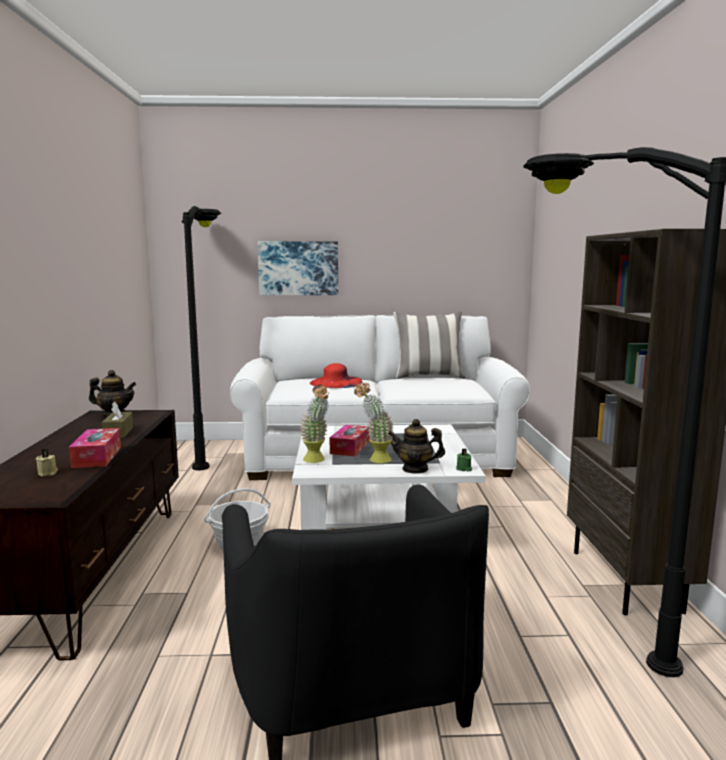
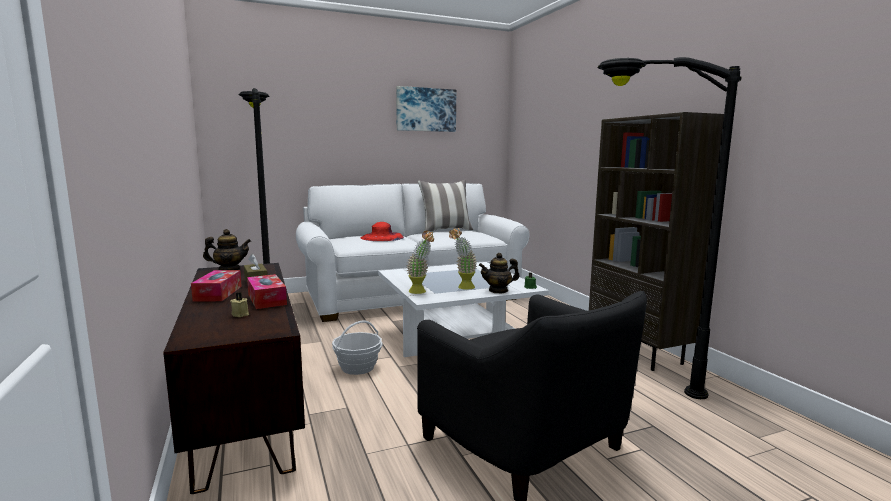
camera: 20 degrees left, 0 degrees up
(298, 268) = (334, 146): picture -> picture (426, 109)
(350, 447) = (434, 281): tissue box -> tissue box (218, 293)

